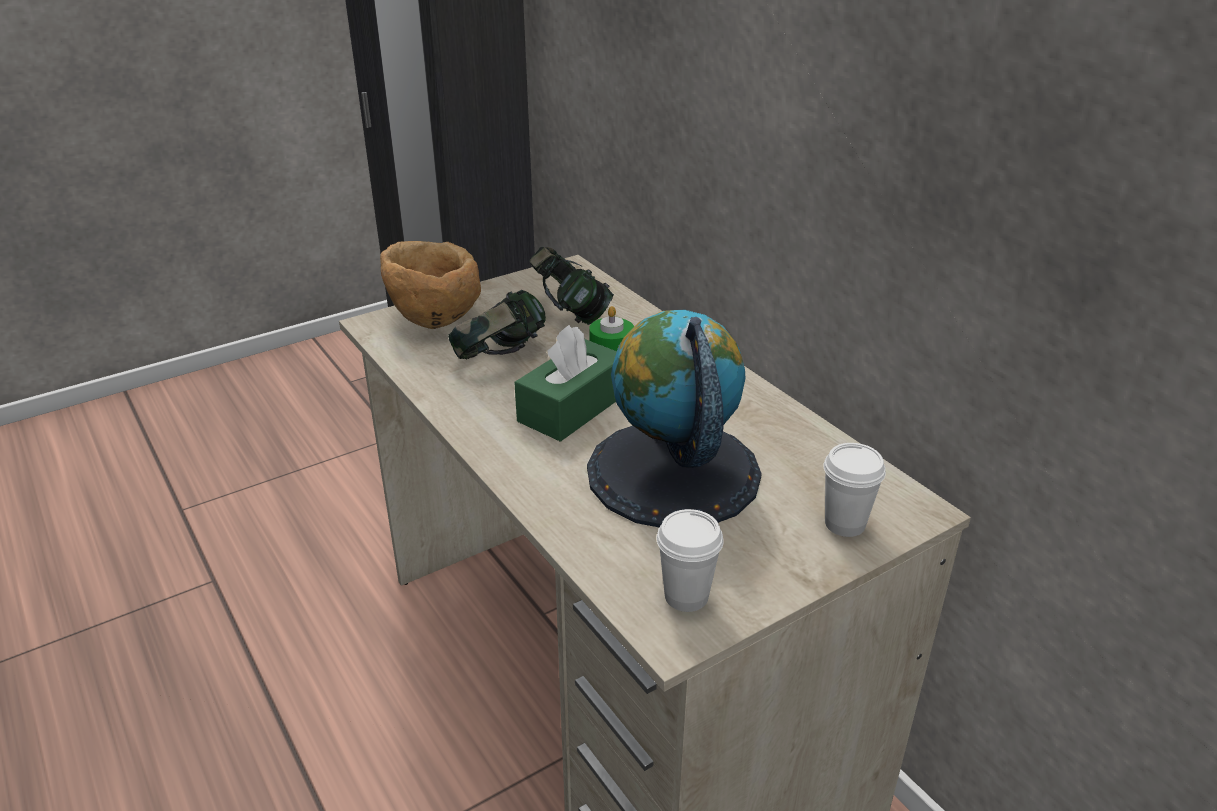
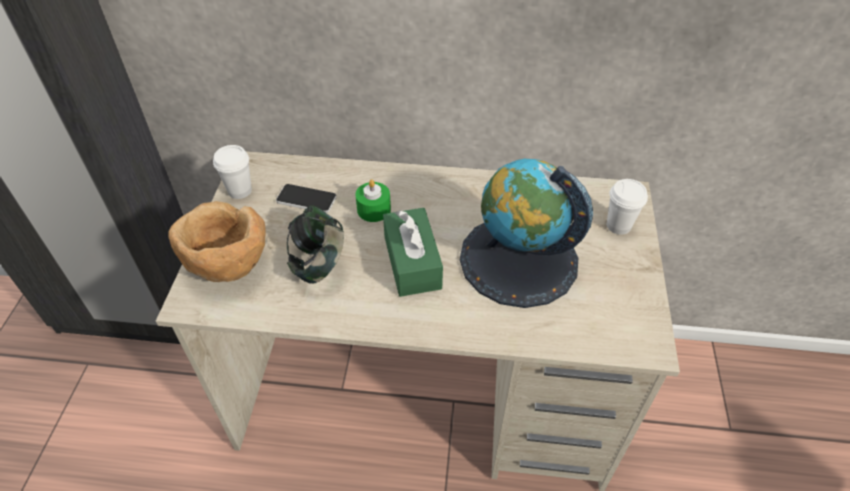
camera: 50 degrees left, 15 degrees up
(570, 314) = (306, 199): headphones -> phone
(686, 596) = (624, 322): white cup -> white cup (240, 191)

